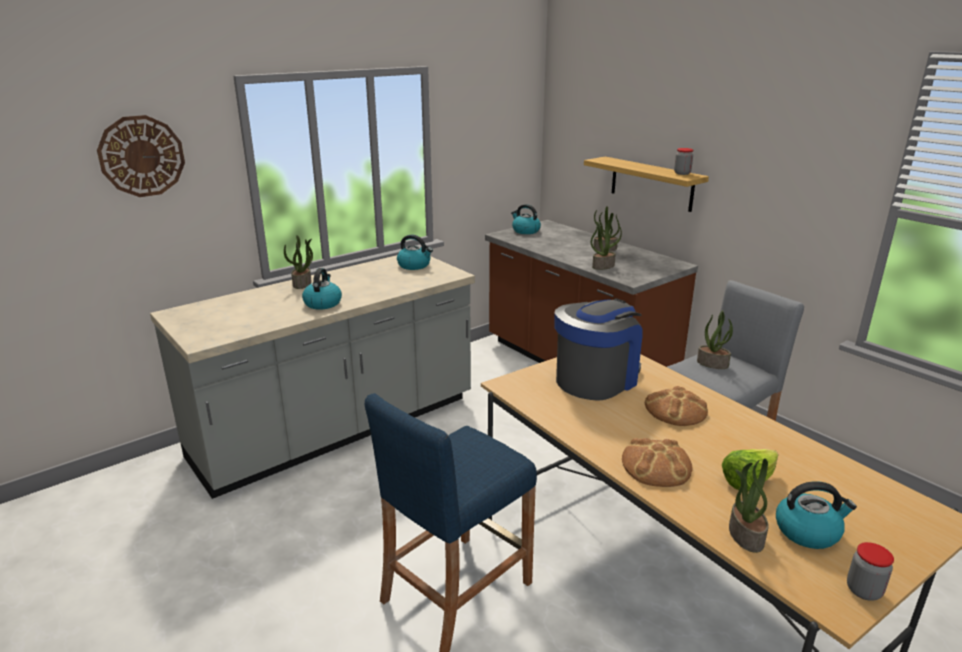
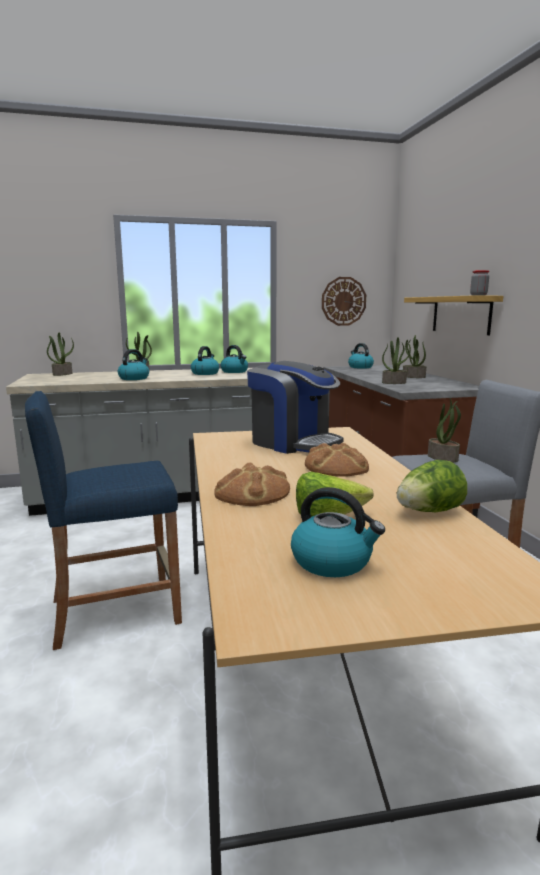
camera: 25 degrees right, 10 degrees down
(142, 156) = (41, 265): wall clock -> wall clock (343, 301)
(387, 275) = (205, 373): none -> kettle
(596, 379) = (293, 442): coffee machine -> coffee machine turned 60 degrees clockwise
(745, 535) = (254, 548): potted plant -> potted plant (62, 374)
(802, 454) = (428, 512): none -> lettuce
(863, 590) = (319, 621): jar -> none

